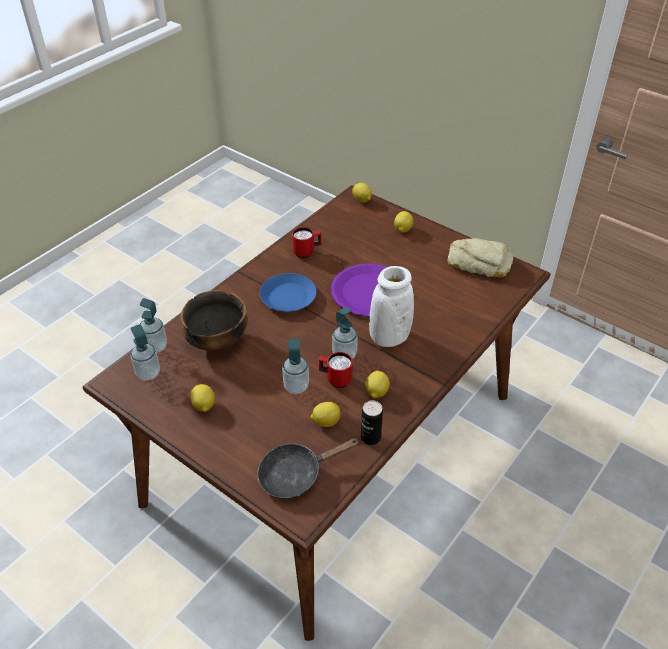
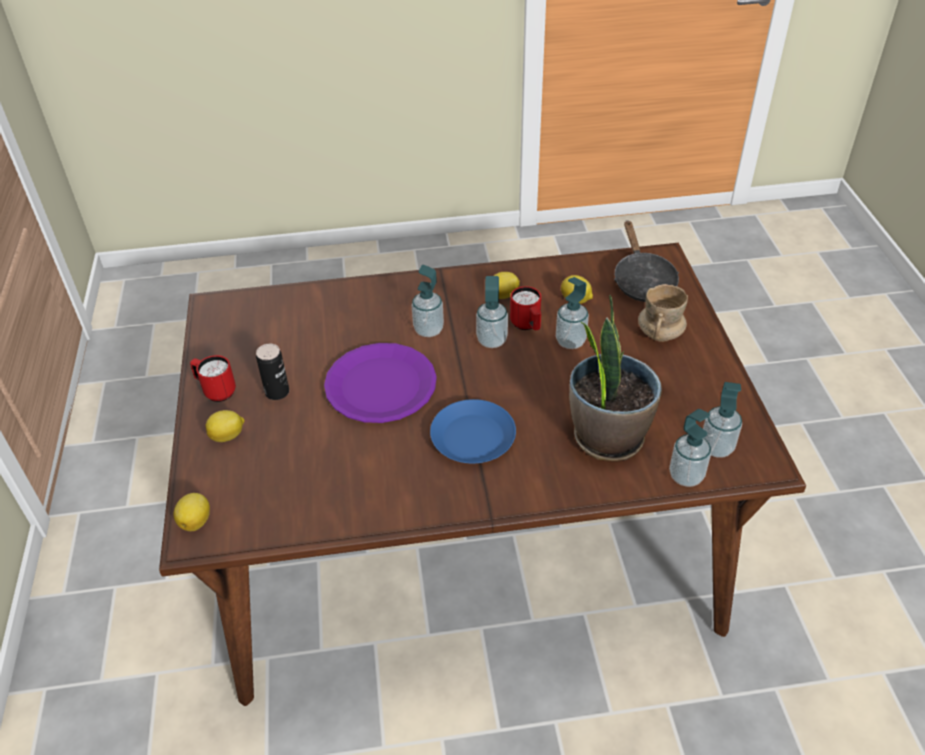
camera: 135 degrees left, 0 degrees up
(203, 406) = (679, 377): lemon -> none
(217, 341) = (607, 437): bowl -> potted plant
(243, 432) = (660, 333): none -> beige mug
(296, 474) = (642, 281): black frying pan -> black frying pan turned 60 degrees clockwise
(307, 252) = (376, 486): red mug -> red mug (216, 391)
(370, 437) = (552, 270): can -> can (277, 392)
(389, 337) = (428, 330): white vase -> soap dispenser
(479, 263) = (229, 341): bread -> none

